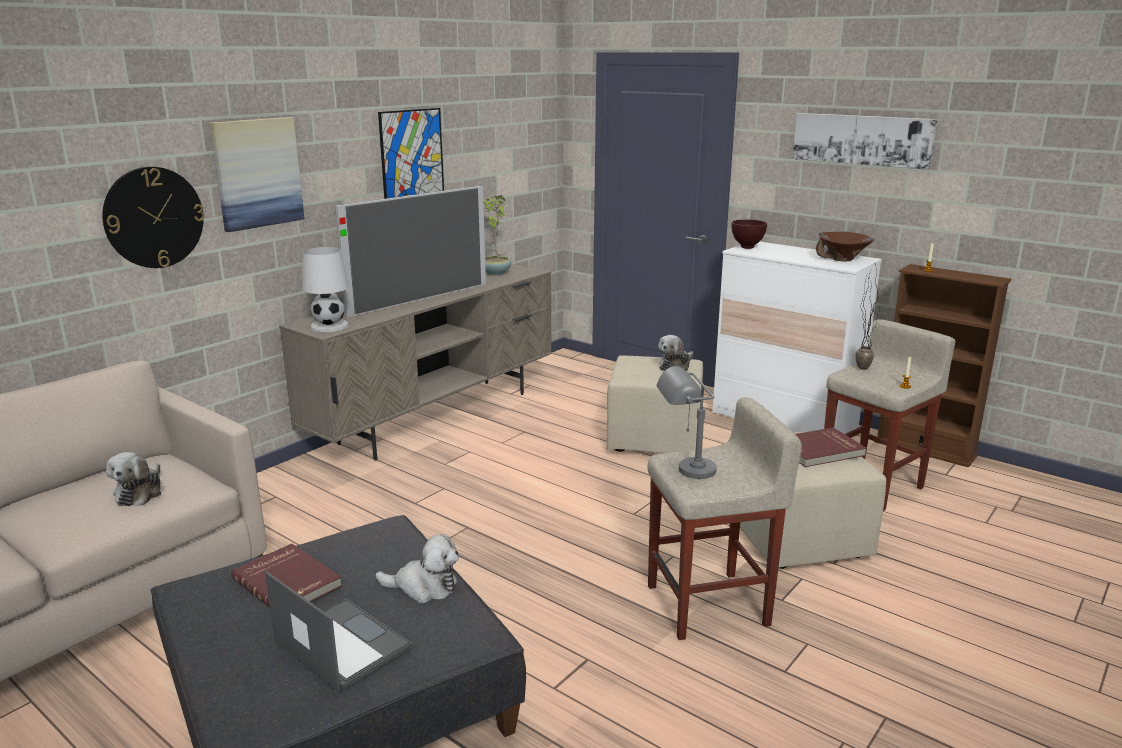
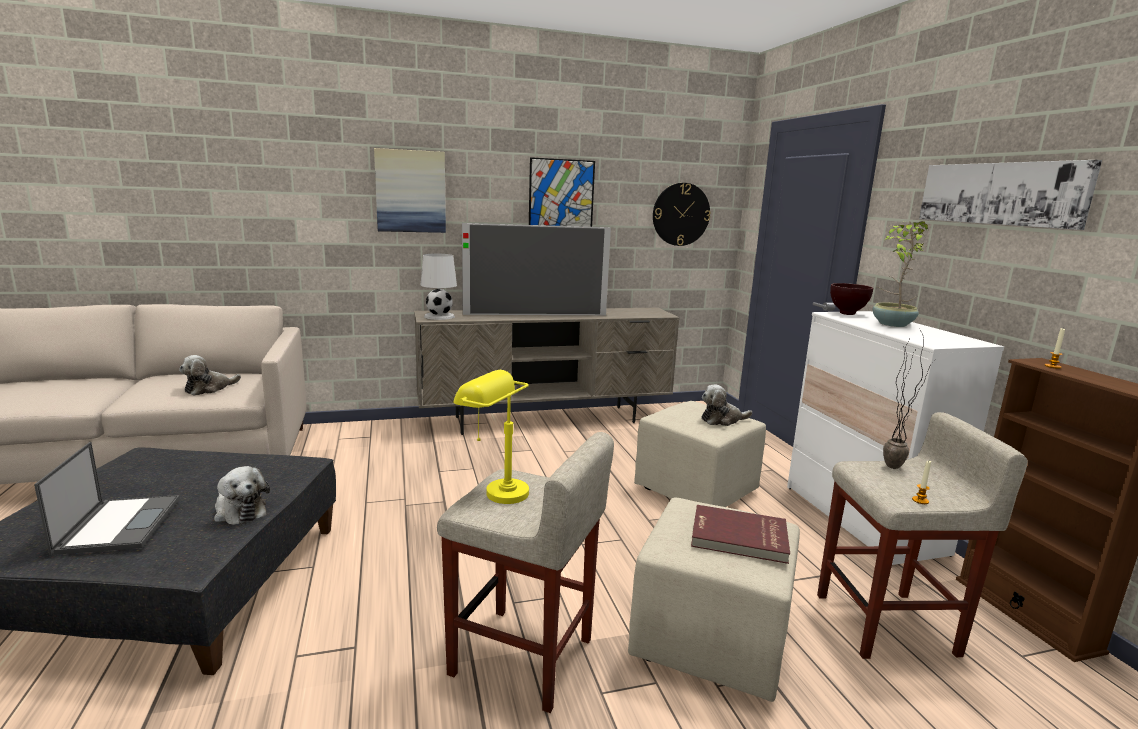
camera: 35 degrees right, 5 degrees down
(154, 217) = (321, 211): wall clock -> wall clock (681, 214)
(289, 582) = (185, 472): red book -> none
(495, 273) = (630, 310): potted plant -> potted plant (891, 324)
(685, 472) = (494, 490): grey table lamp -> yellow table lamp
(842, 259) = (942, 338): brown bowl -> none

